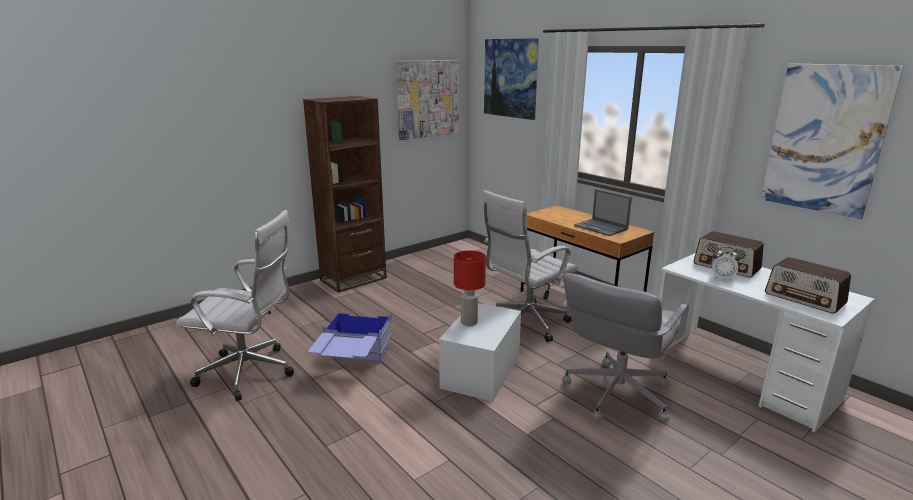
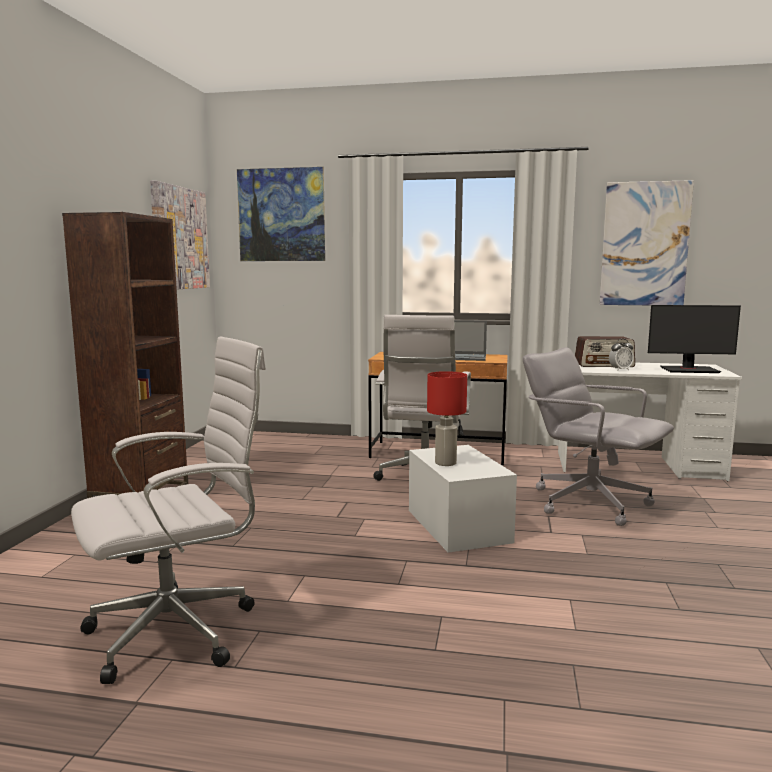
camera: 40 degrees left, 10 degrees down
(353, 362) = (307, 567): blue storage box -> none
(616, 394) = (589, 502): grey office chair -> grey office chair turned 135 degrees clockwise
(805, 298) = (689, 370): radio -> monitor

